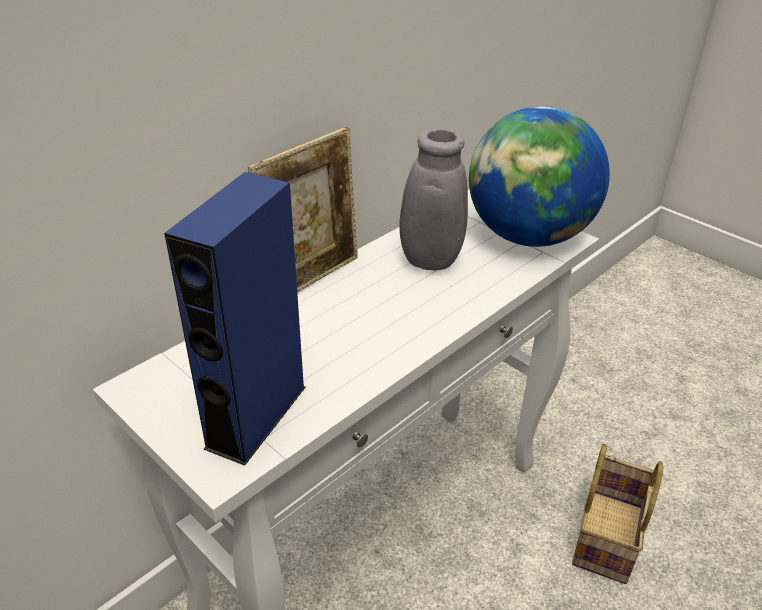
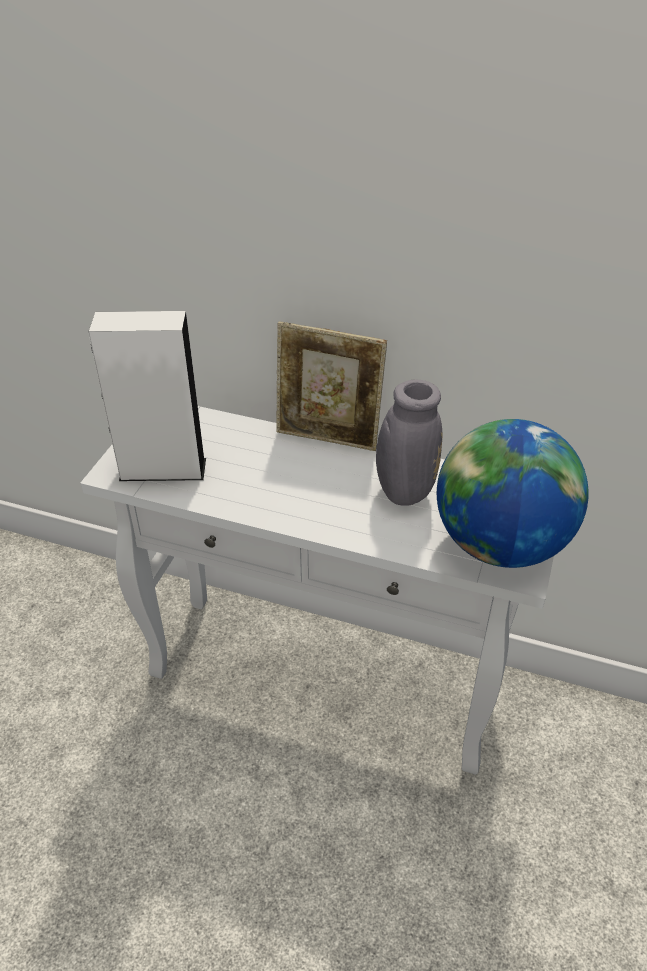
camera: 65 degrees right, 5 degrees up
(256, 416) = (162, 469): blue speaker -> white speaker
(605, 533) = (435, 868): basket -> none

